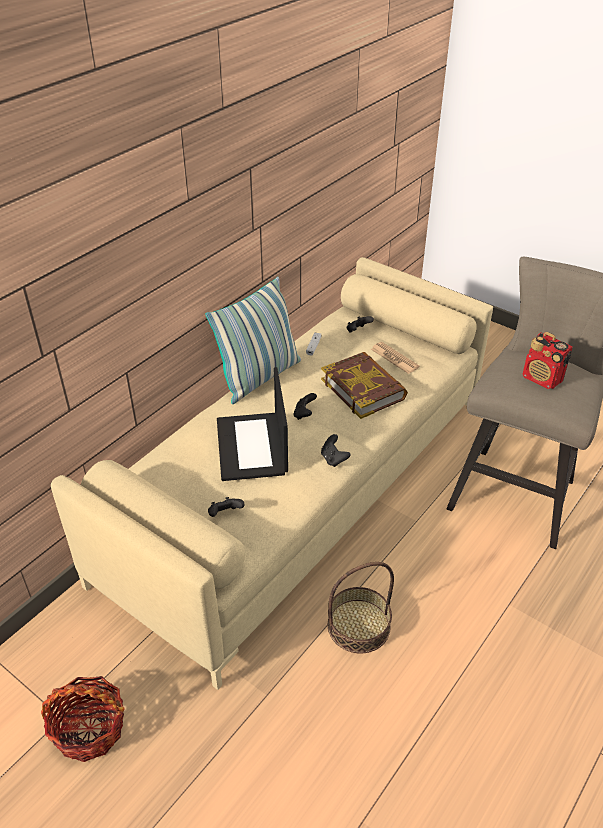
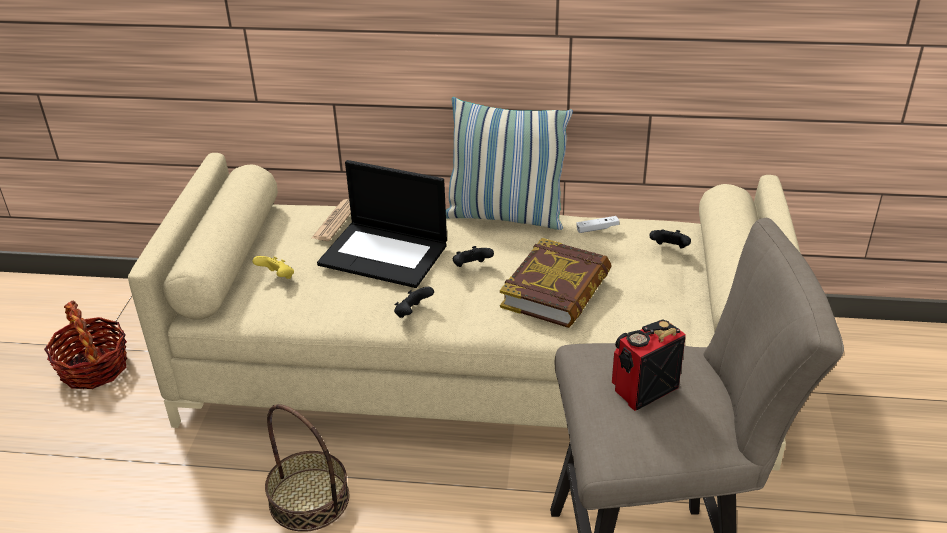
camera: 60 degrees right, 5 degrees down
(225, 514) = (277, 277): black game controller -> yellow game controller
(252, 447) = (385, 254): laptop -> laptop turned 120 degrees counterclockwise
(394, 358) = (647, 294): newspaper -> newspaper (335, 221)
(542, 379) = (643, 389): radio -> radio turned 45 degrees clockwise

